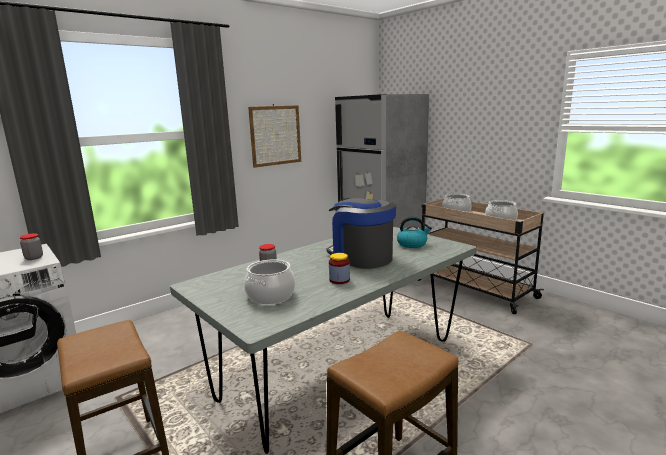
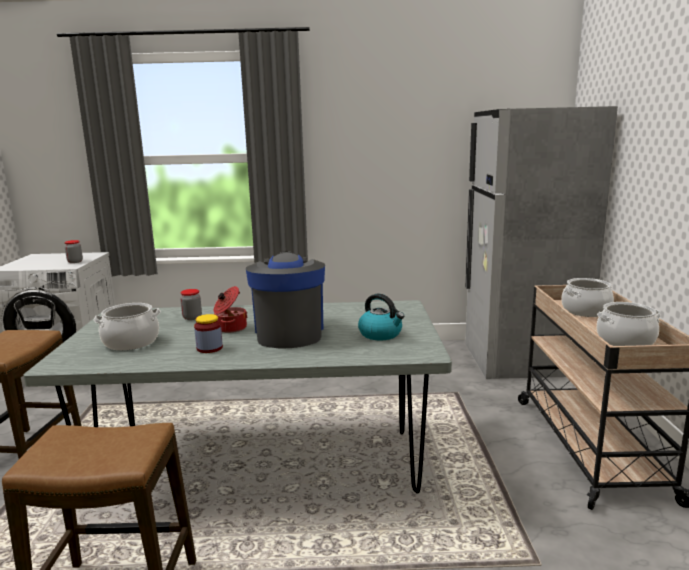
camera: 40 degrees right, 0 degrees up
(275, 134) = (376, 162): picture -> none
(317, 266) = (230, 328): none -> cooking pot

